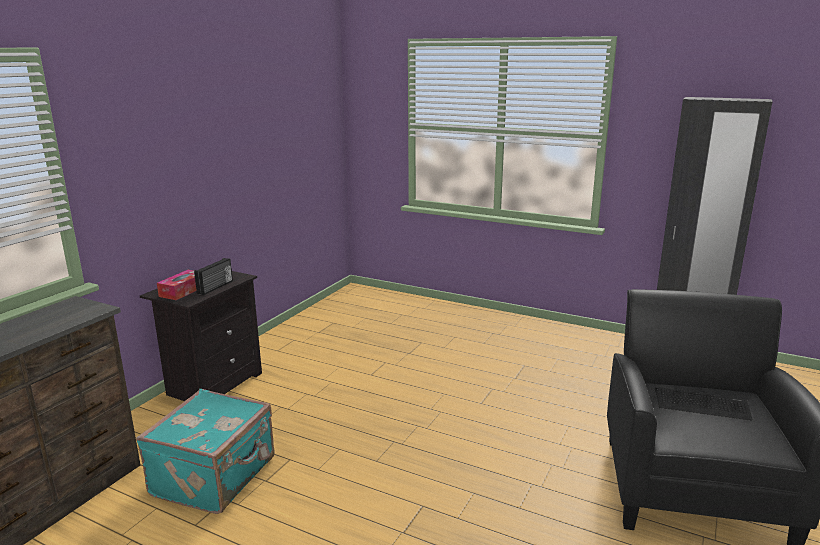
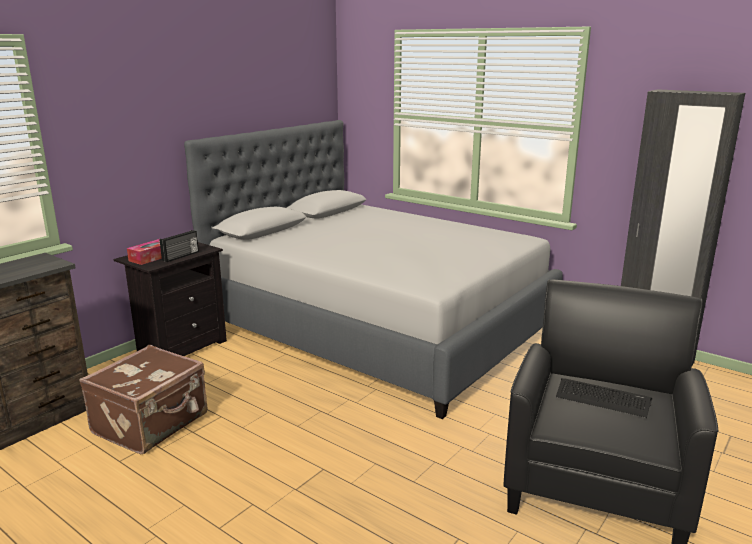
camera: 10 degrees right, 0 degrees up
(216, 477) = (152, 424): turquoise suitcase -> brown suitcase
(415, 342) = (378, 325): none -> grey bed

